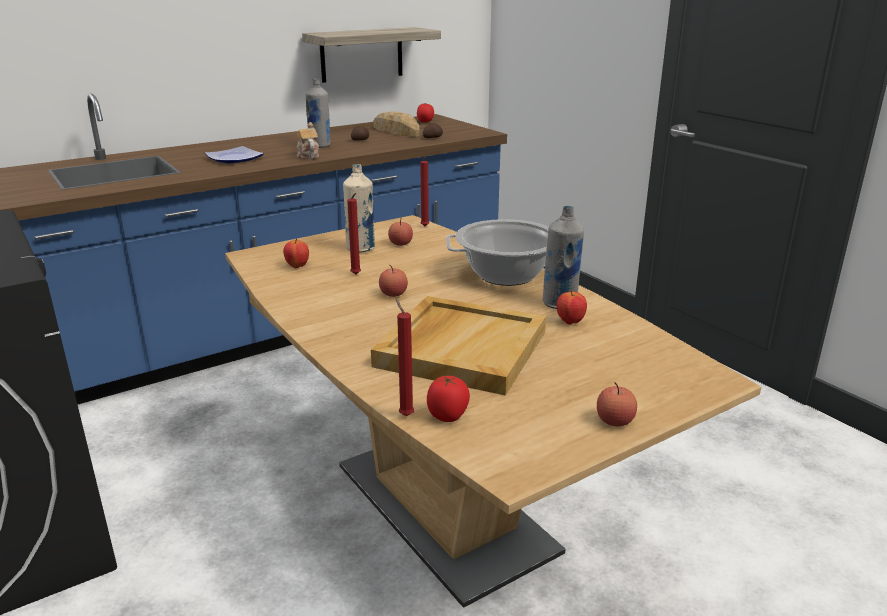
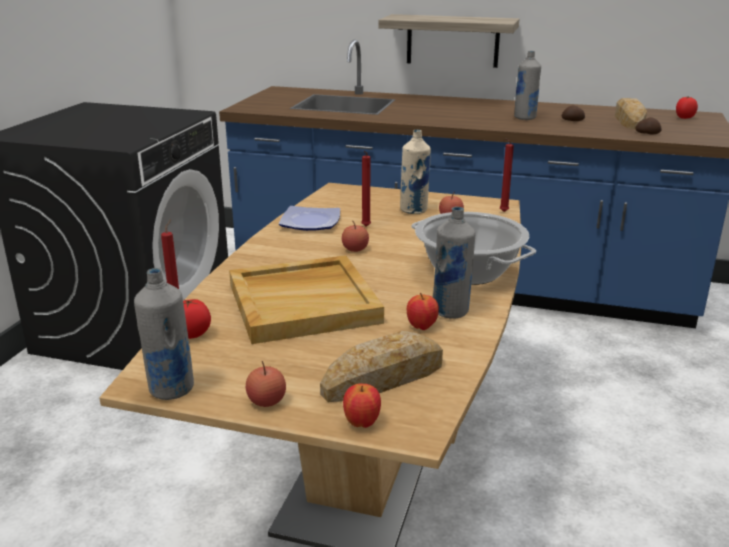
camera: 50 degrees right, 0 degrees up
(235, 158) = (436, 113): plate -> plate (311, 222)
(297, 266) = (345, 206): apple -> apple (362, 423)
(308, 156) = (493, 123): teapot -> none
(362, 54) = (637, 34): shelf -> shelf (452, 41)
(541, 460) = (170, 389): none -> grey bottle
(630, 363) = (383, 377): none -> bread

